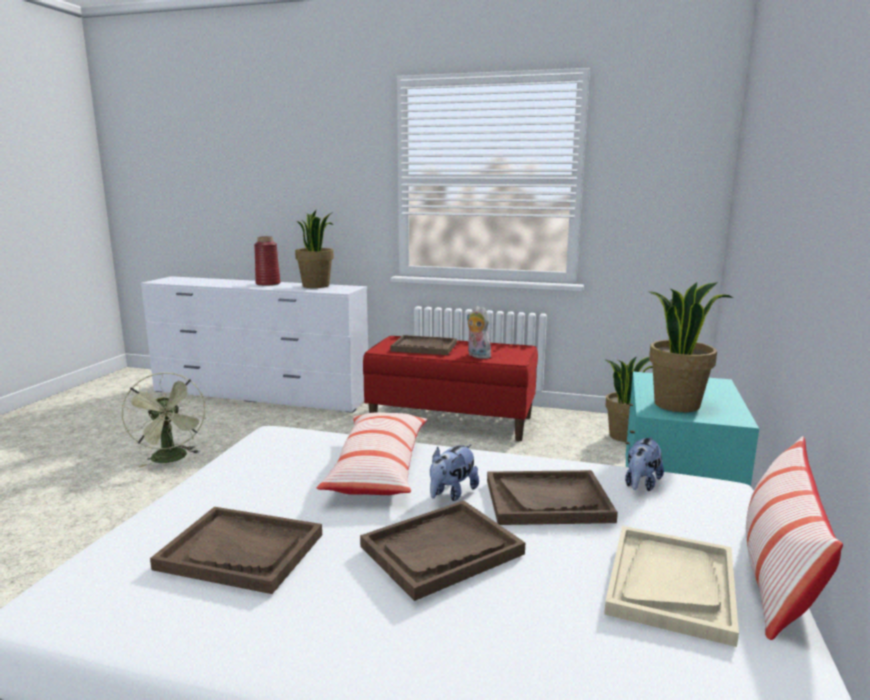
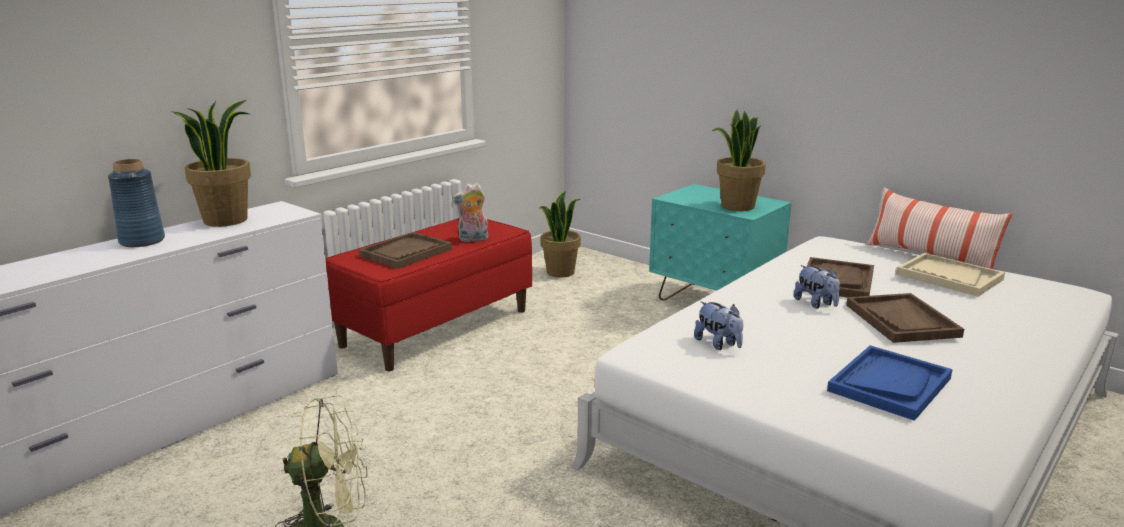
camera: 65 degrees left, 5 degrees up
(241, 551) = (889, 384): brown tray -> blue tray
(268, 284) = (142, 241): red vase -> blue vase
(379, 468) = (754, 320): pillow -> none
(641, 484) = (816, 256): plush toy -> plush toy (718, 344)

